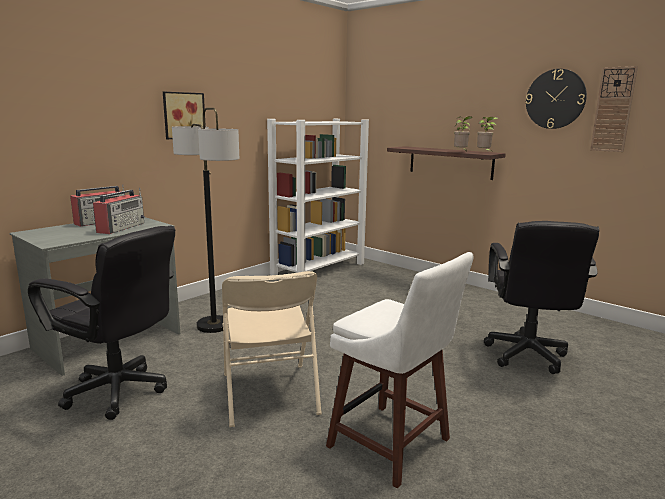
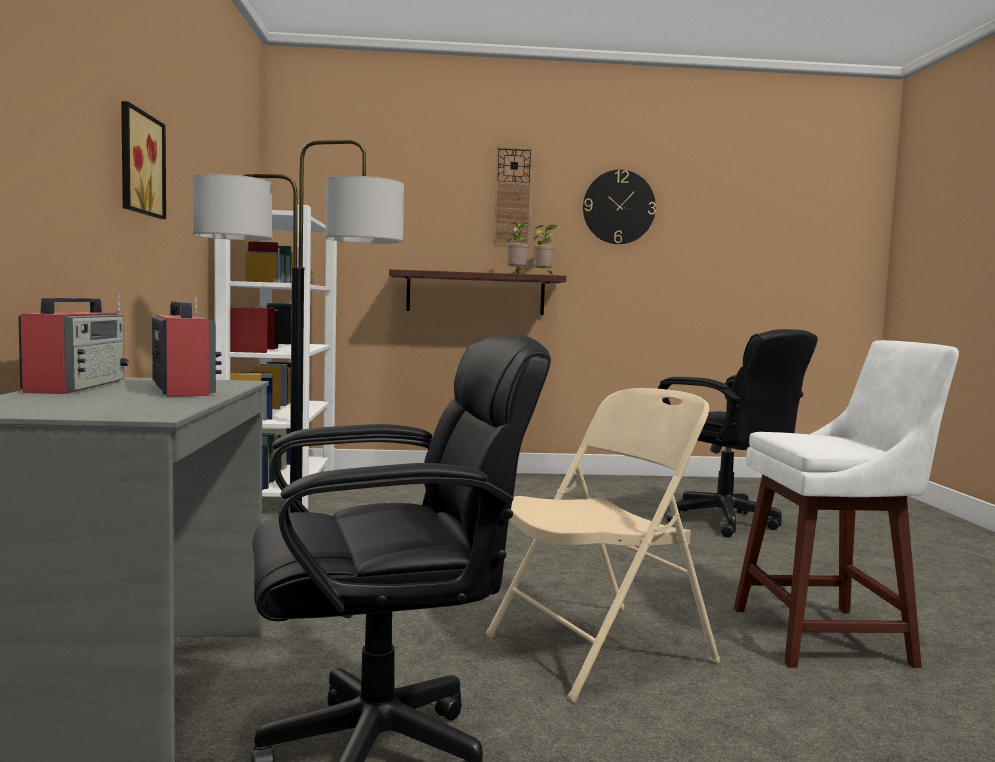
camera: 45 degrees left, 10 degrees down
(269, 393) = (600, 649): beige chair -> beige chair turned 60 degrees counterclockwise
(613, 109) = (685, 222): wall clock -> wall clock (512, 197)

